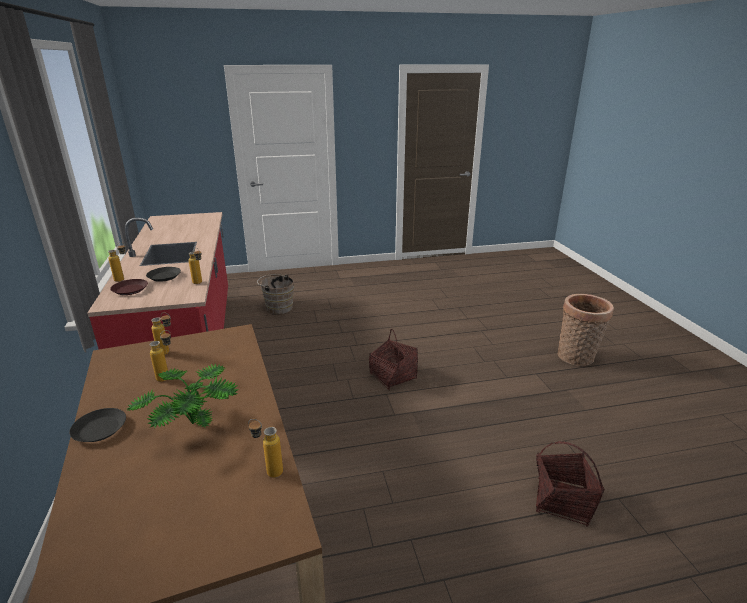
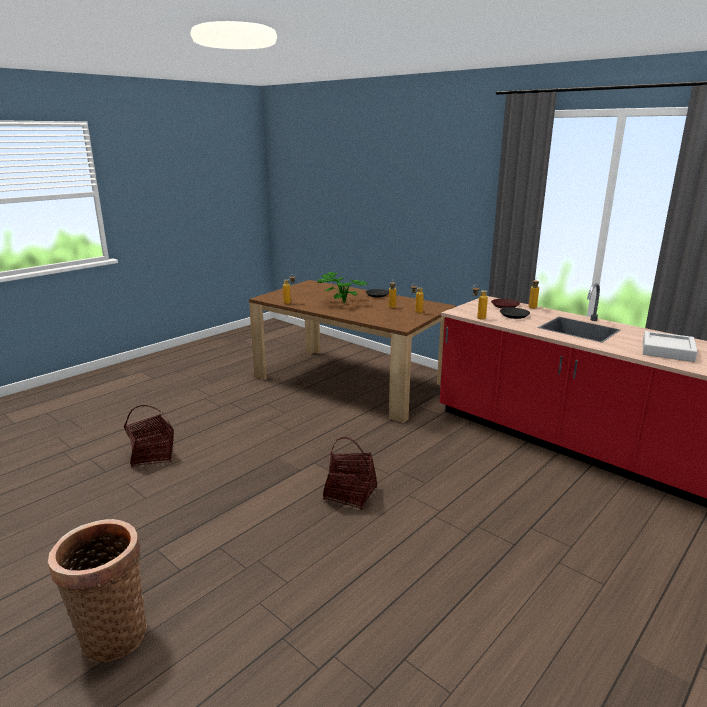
camera: 145 degrees right, 5 degrees down
(186, 229) = (667, 351): none -> grey tray
(278, 307) = (618, 528): brown bucket -> none

